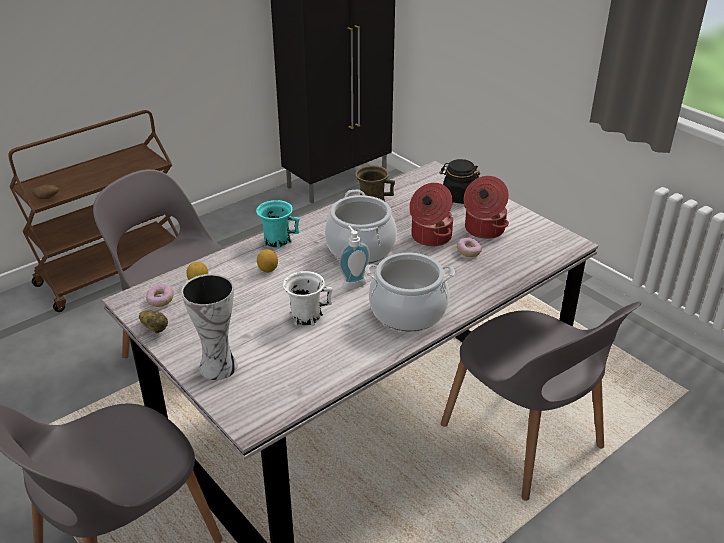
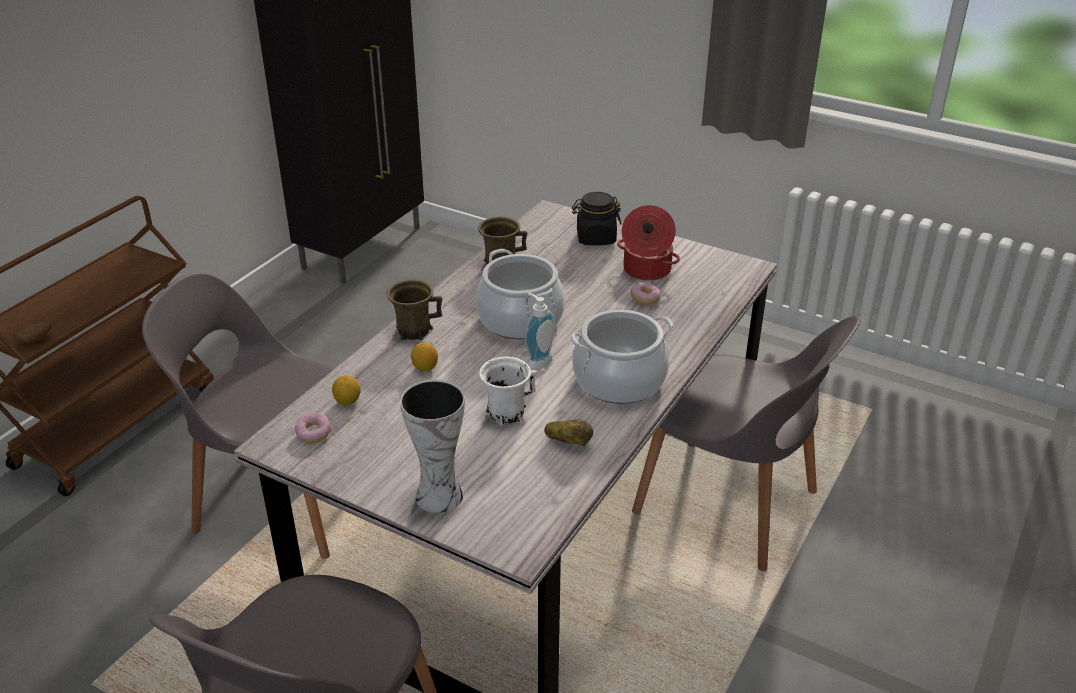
camera: 20 degrees left, 0 degrees up
(155, 328) = (329, 470): potato -> potato (569, 442)
(277, 240) = (413, 330): turquoise mug -> brown mug
(430, 237) = (592, 290): cooking pot -> none

